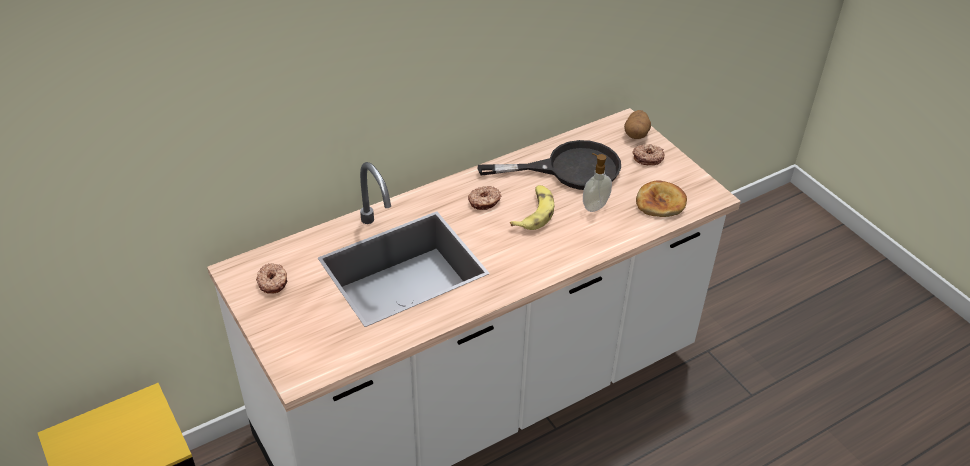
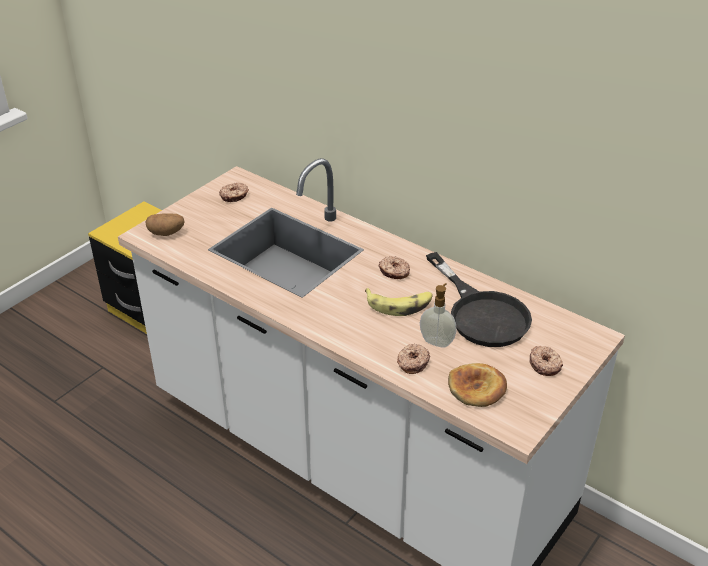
camera: 70 degrees right, 5 degrees down
(615, 228) = (412, 363): none -> donut
(636, 133) = (581, 348): potato -> potato (166, 233)

